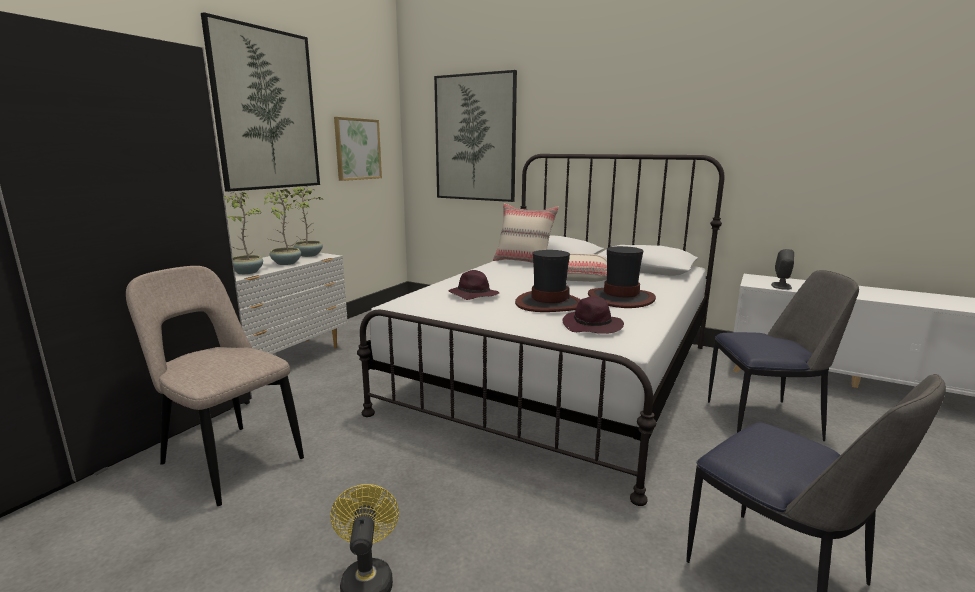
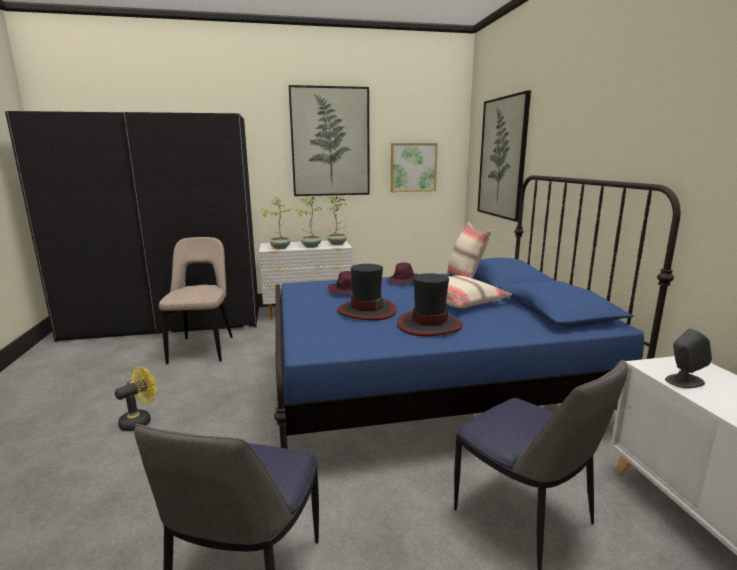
camera: 50 degrees right, 0 degrees up
(559, 376) = (430, 388): white bed -> blue bed
(592, 327) = (334, 333): purple hat -> purple hat (403, 281)

